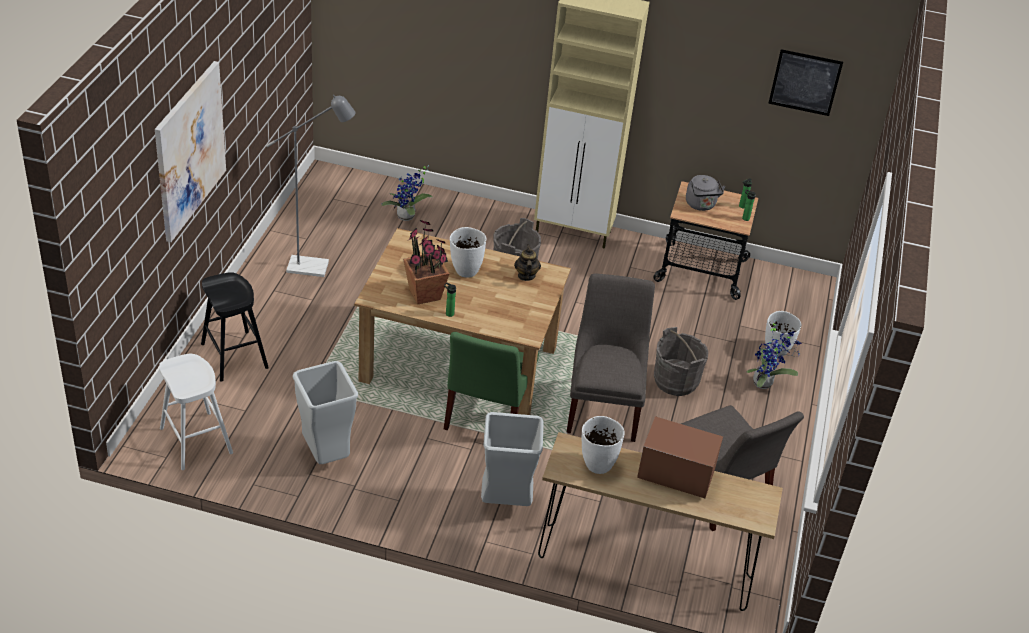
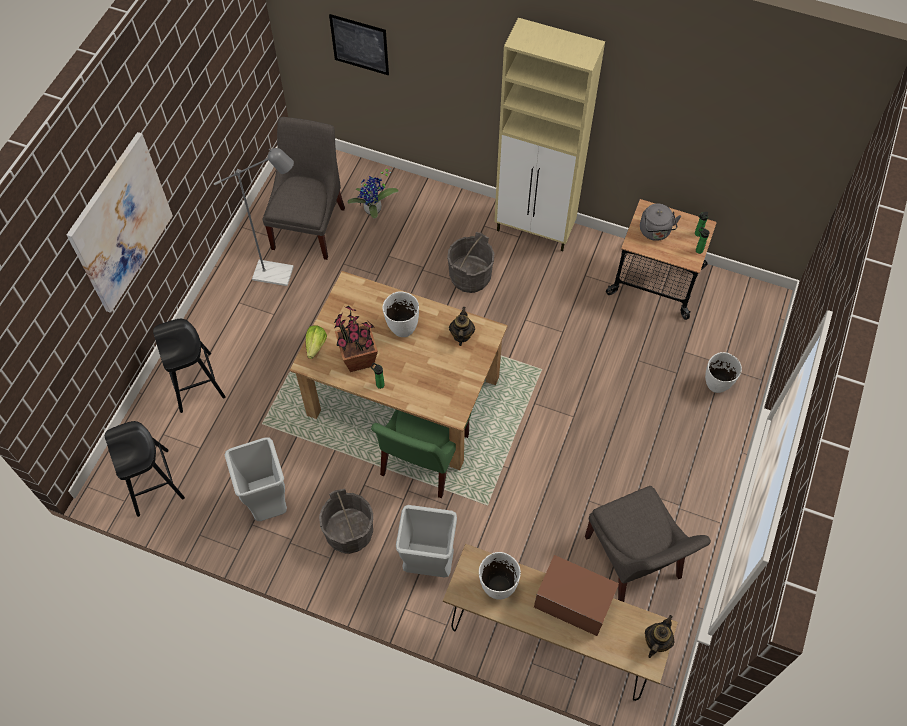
camera: 10 degrees right, 20 degrees up
(196, 440) = (152, 482): white stool -> black stool
(379, 285) = (316, 346): none -> lettuce
(604, 406) = (536, 451): grey chair -> grey chair (310, 225)
(675, 381) = (610, 421): grey bucket -> grey bucket (349, 533)
(764, 503) = (656, 641): none -> teapot
(765, 383) = (699, 425): potted plant -> none
(805, 82) = (770, 129): picture -> picture (359, 44)

